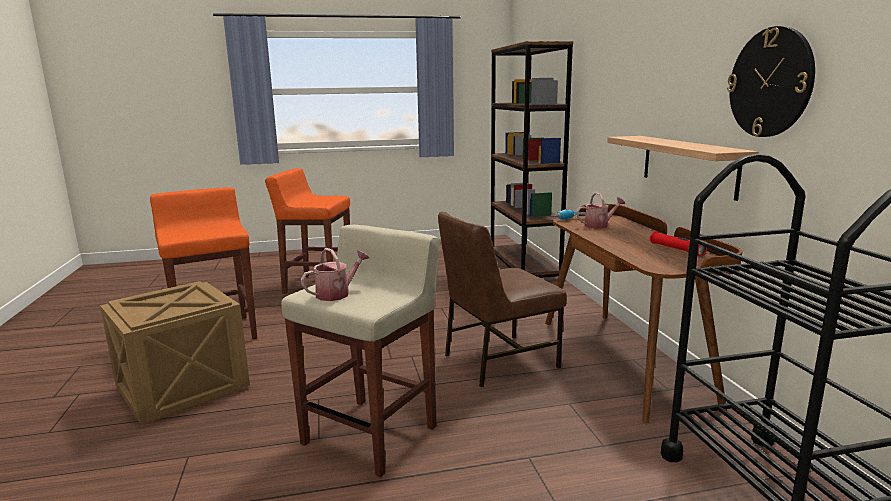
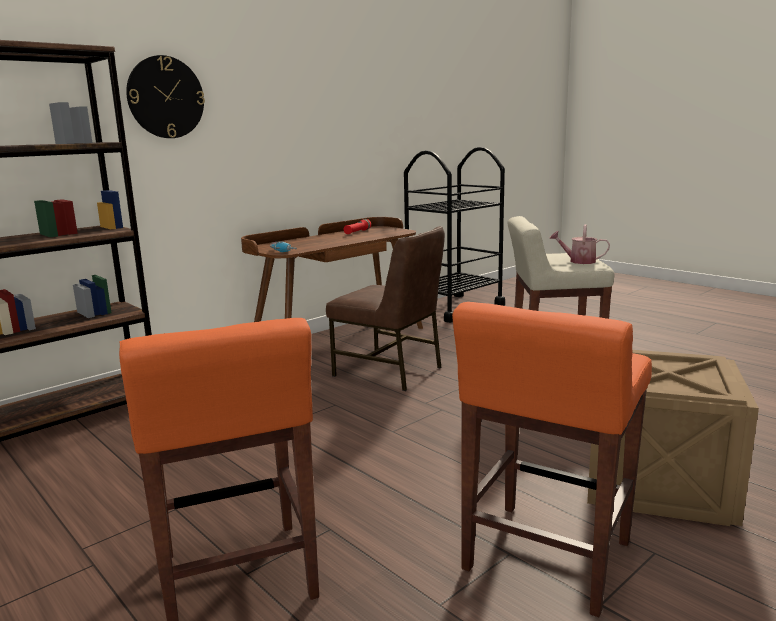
camera: 120 degrees left, 0 degrees up
(599, 225) = (298, 245): watering can -> none
(688, 165) = (311, 178): shelf -> none
(770, 83) = (363, 116): wall clock -> wall clock (165, 97)

